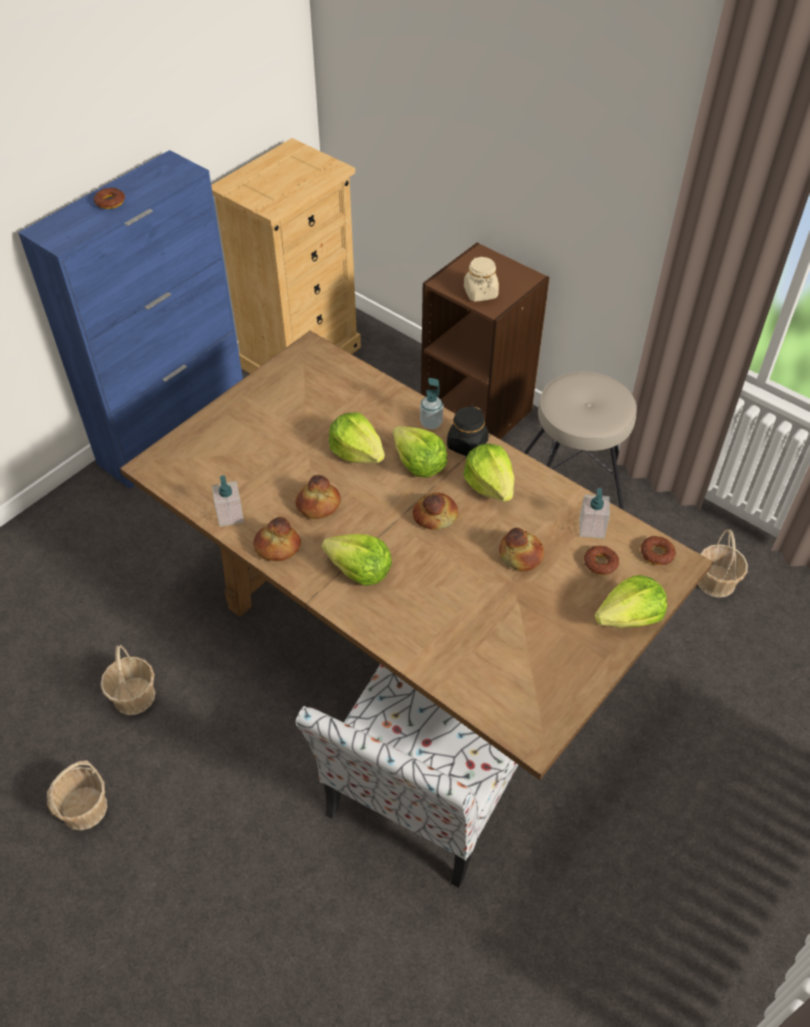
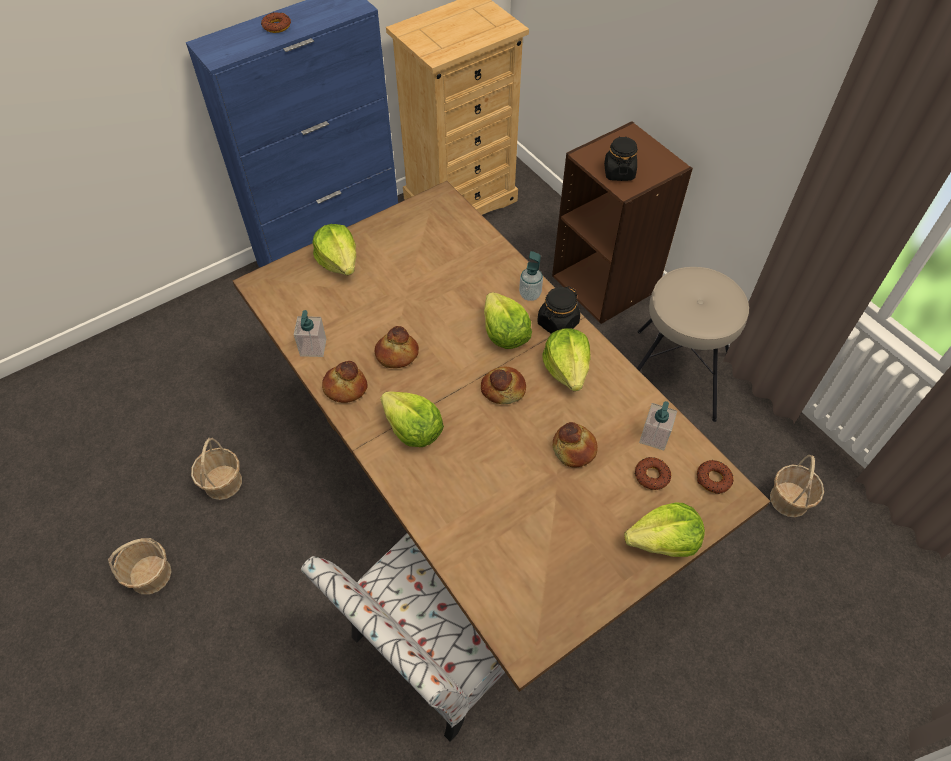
camera: 15 degrees right, 5 degrees up
(357, 452) = (450, 309): lettuce -> lettuce (339, 262)
(480, 293) = (619, 172): beige jar -> black jar

